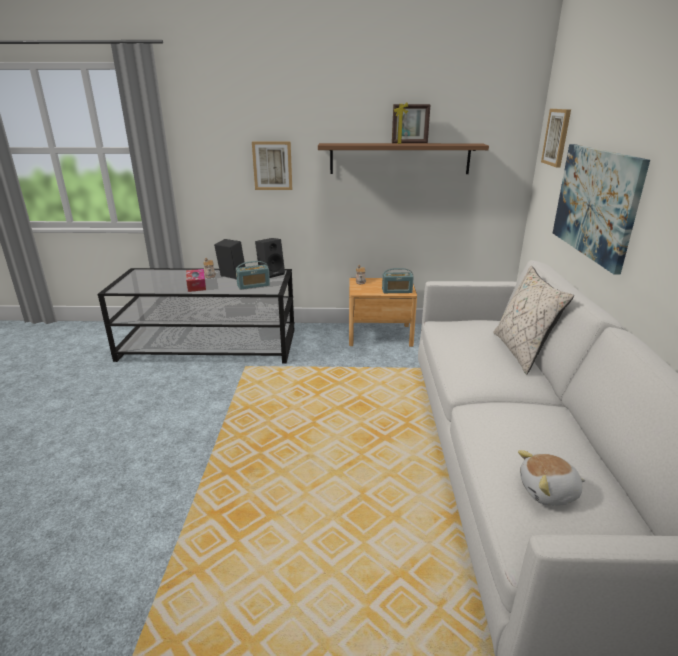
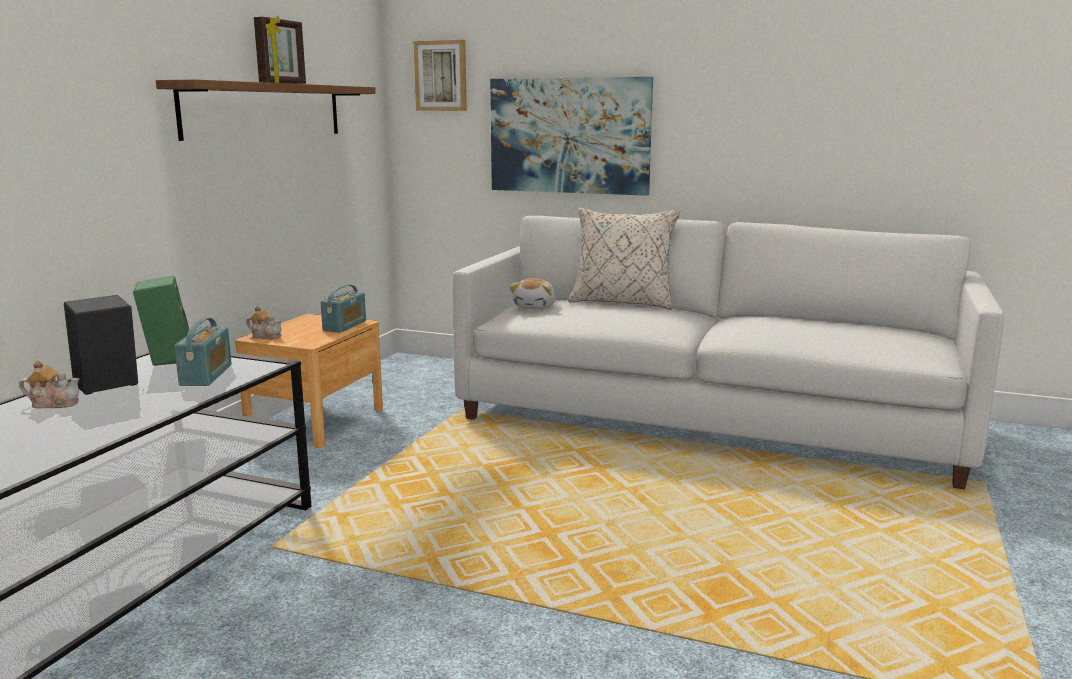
camera: 70 degrees left, 10 degrees down
(196, 285) = (99, 418): tissue box -> none
(271, 274) = (167, 358): black speaker -> green speaker
(272, 165) = (79, 127): picture -> none
(548, 492) = (867, 337): plush toy -> plush toy (535, 307)

